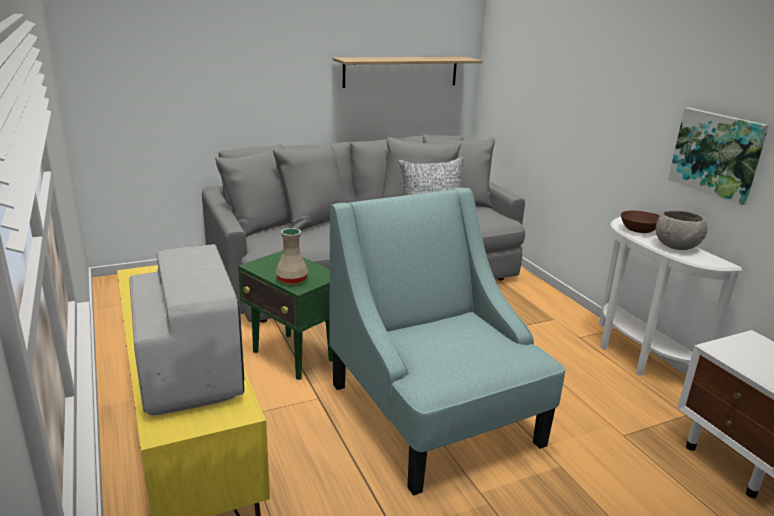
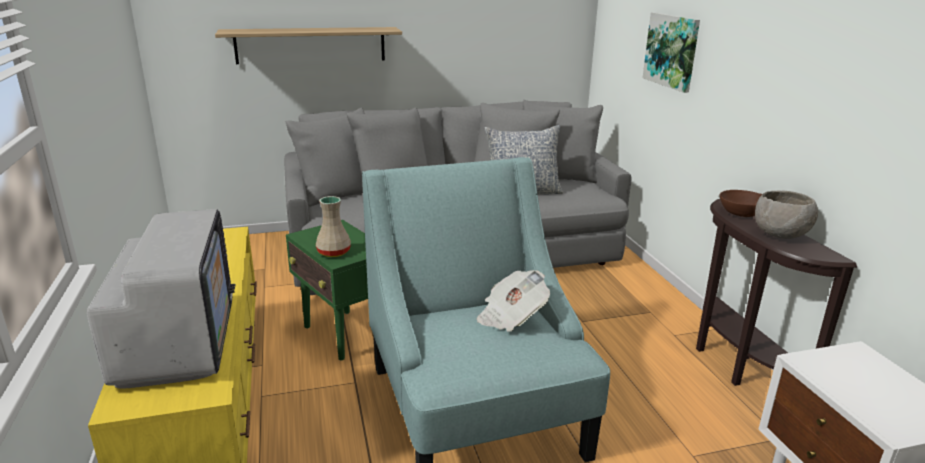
camera: 10 degrees right, 0 degrees up
(401, 71) = (503, 31): shelf -> shelf (311, 45)
(470, 328) = (511, 316): none -> newspaper
(634, 357) = (735, 364): white console table -> brown console table
(717, 154) = (833, 123): picture -> picture (672, 51)

